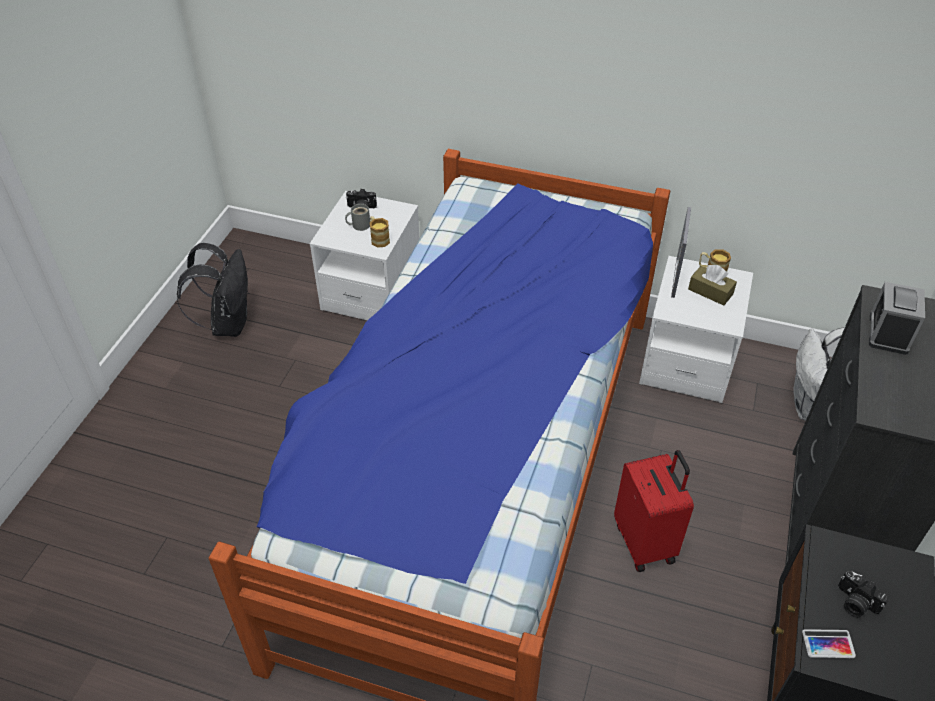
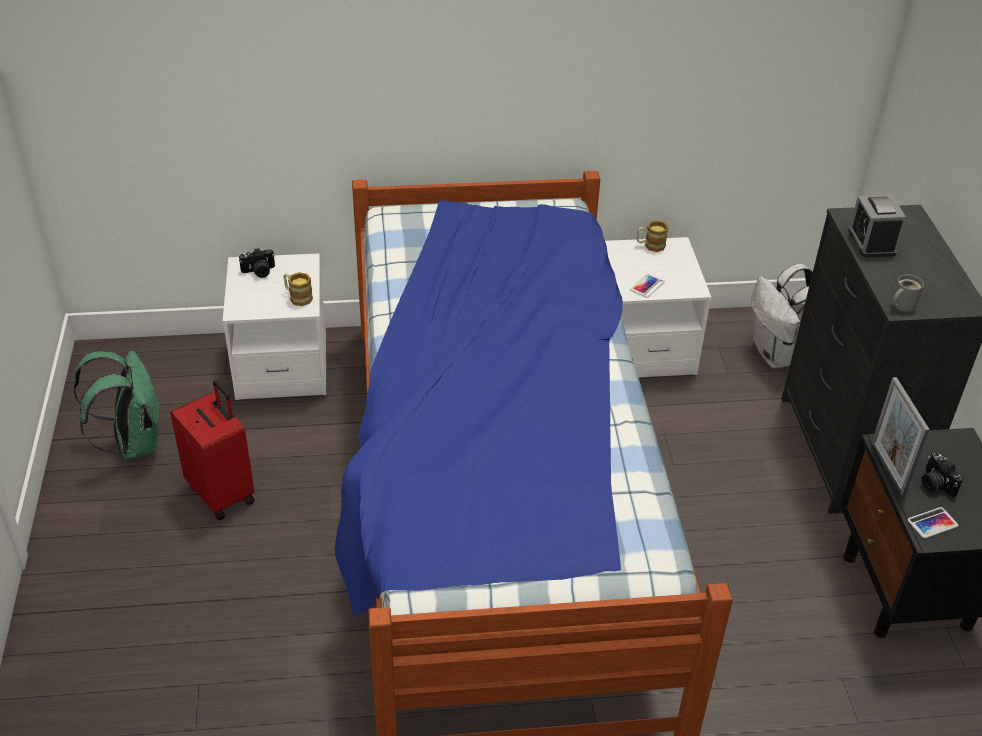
camera: 25 degrees left, 5 degrees down
(228, 323) = (133, 443): black backpack -> green backpack
(359, 225) = (267, 288): grey mug -> grey mug (901, 304)
(646, 542) = (695, 521): red suitcase -> red suitcase (223, 493)
(675, 278) = (621, 260): picture frame -> picture frame (888, 468)
(686, 309) = (647, 286): none -> phone
(710, 291) = (660, 264): brown tissue box -> none
(855, 603) = (934, 484): camera -> camera turned 45 degrees clockwise

